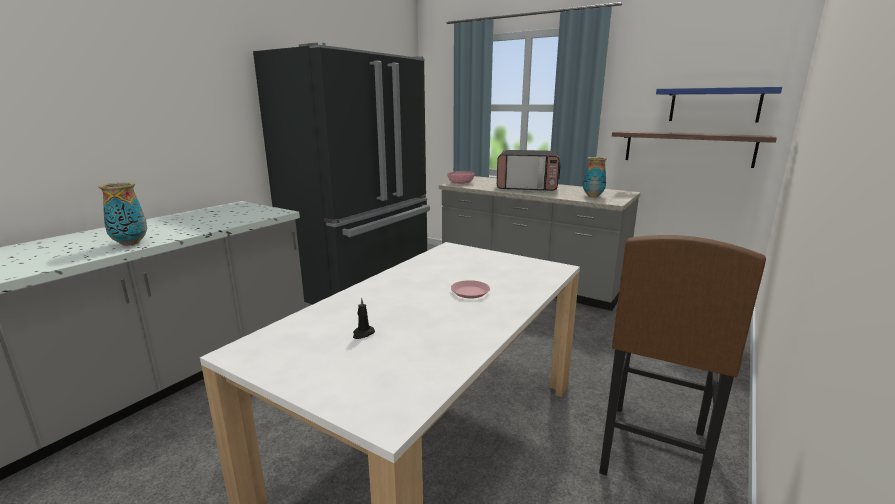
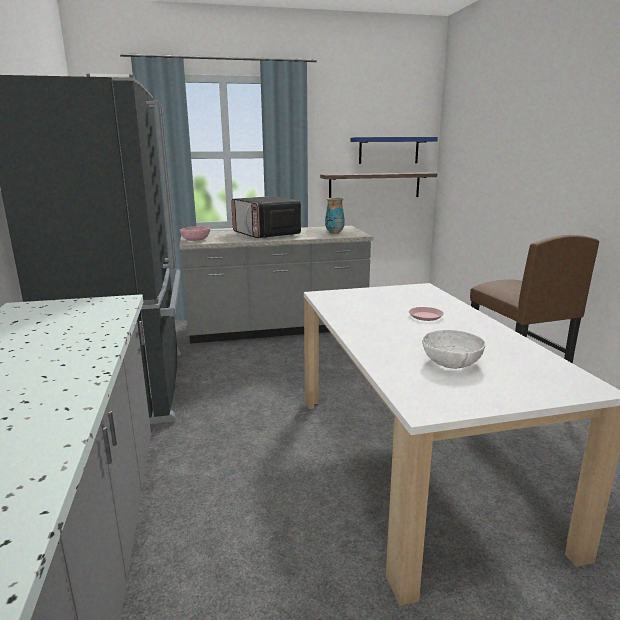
camera: 45 degrees left, 0 degrees up
(130, 243) = (66, 378): vase -> none
(363, 333) = (451, 362): black candle -> white bowl
(528, 187) = (266, 234): microwave -> microwave turned 90 degrees clockwise

